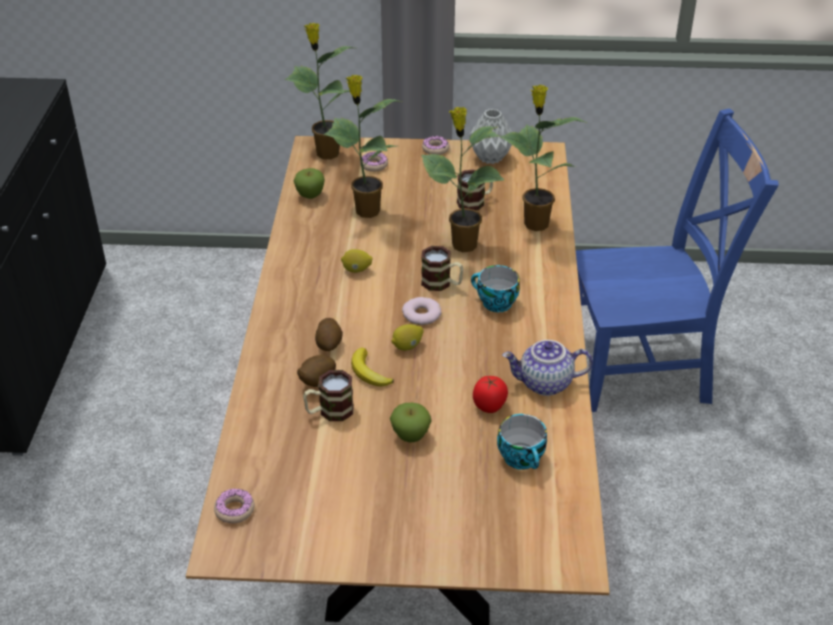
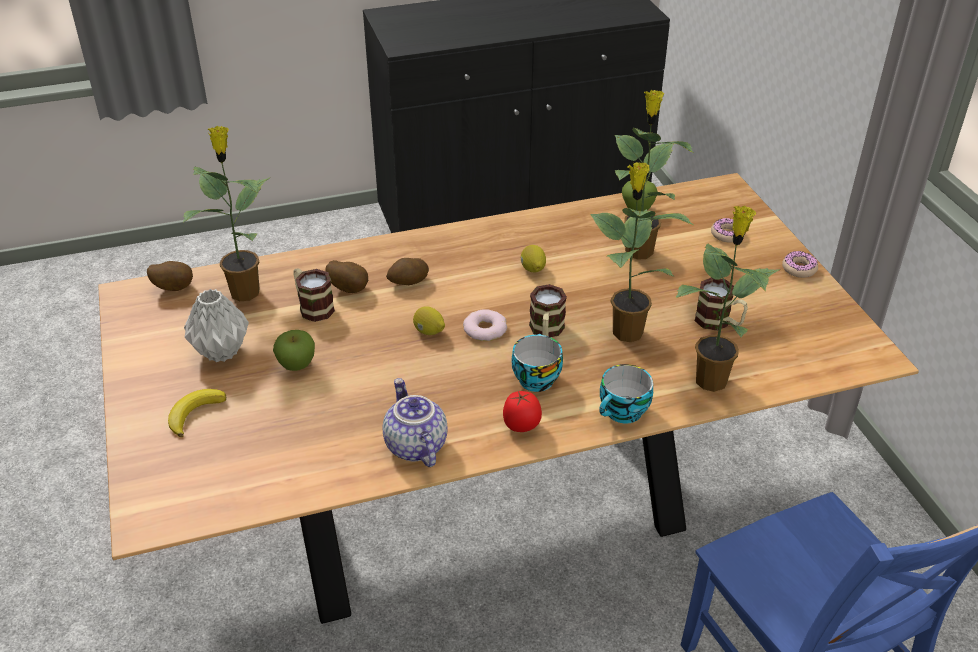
camera: 70 degrees right, 0 degrees up
(234, 510) = (174, 287): donut -> potato
(326, 153) = (721, 199): potted plant -> potted plant (245, 291)
(369, 372) = (378, 316): banana -> banana (194, 413)
(489, 406) = (360, 410): tomato -> tomato (521, 426)
(490, 157) = (821, 314): grey vase -> grey vase (222, 351)
(523, 458) = (289, 452): cup -> cup (623, 413)

